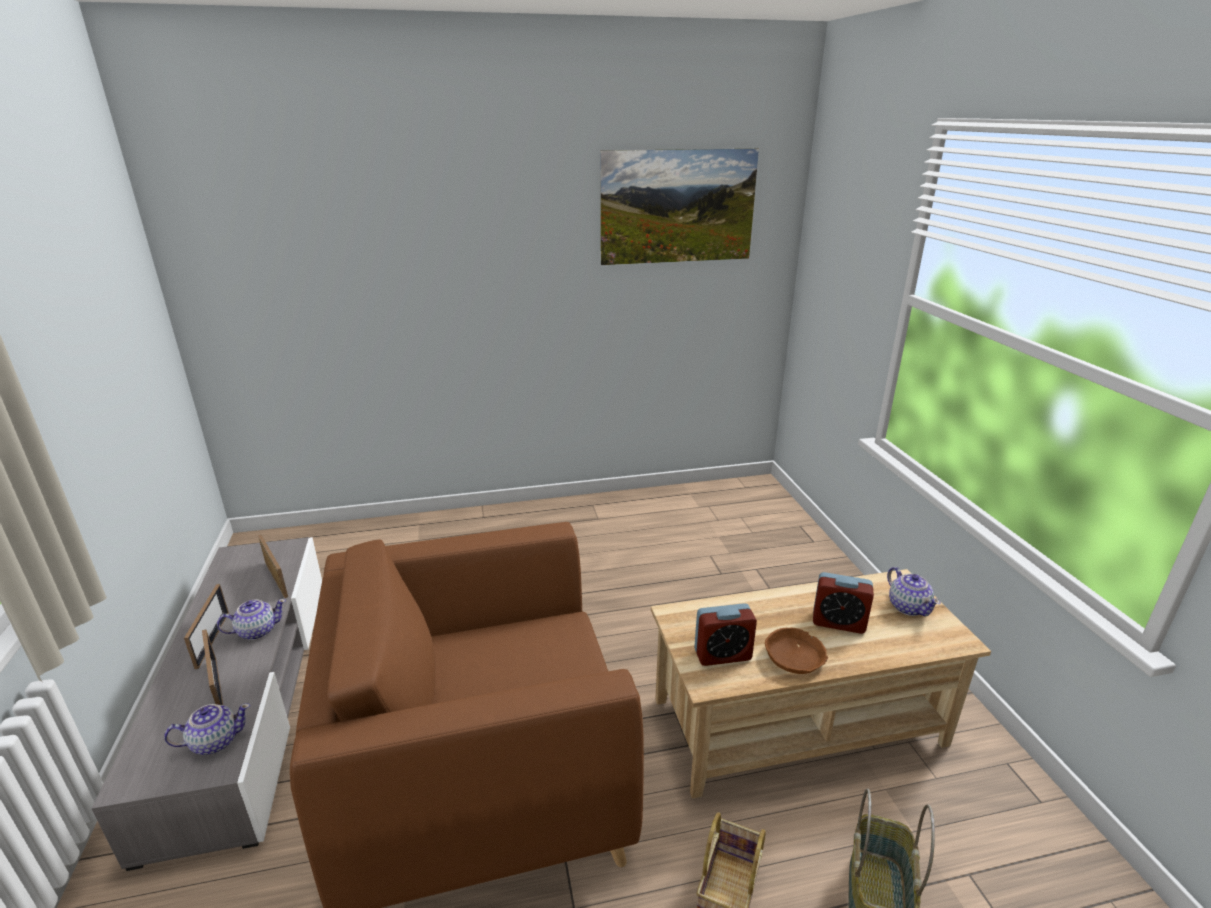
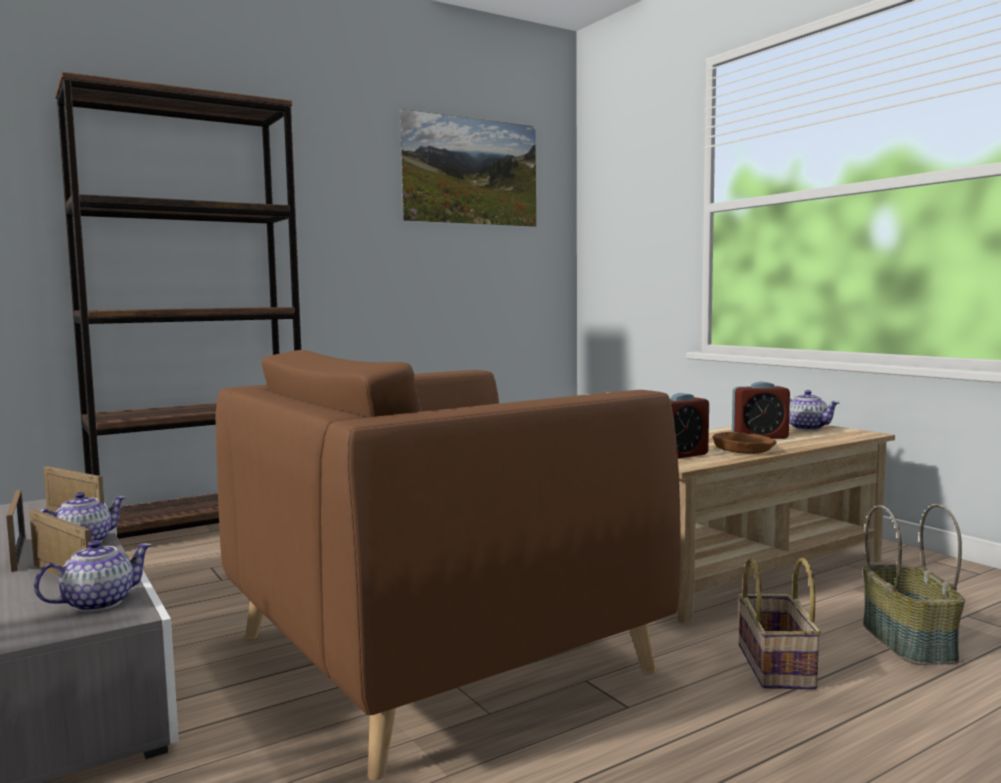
camera: 20 degrees left, 20 degrees down
(415, 531) = (202, 526): none -> brown bookcase

